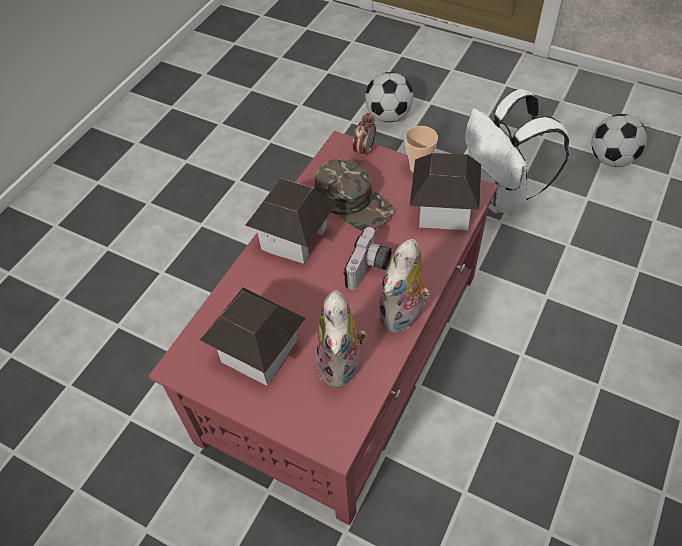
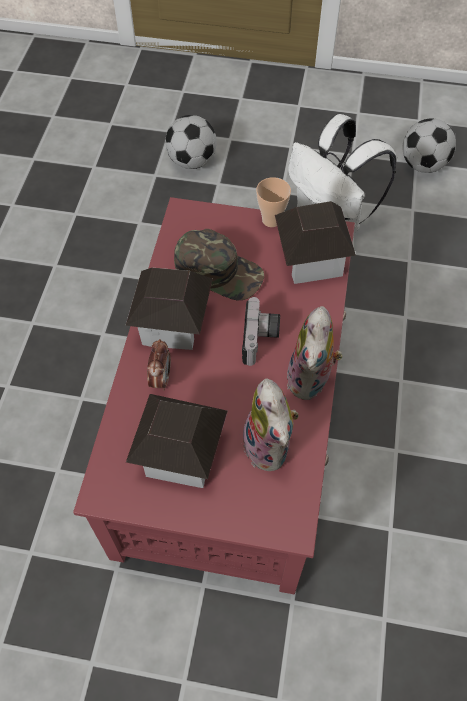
camera: 20 degrees left, 5 degrees up
(364, 150) = (210, 213): alarm clock -> alarm clock (160, 378)

